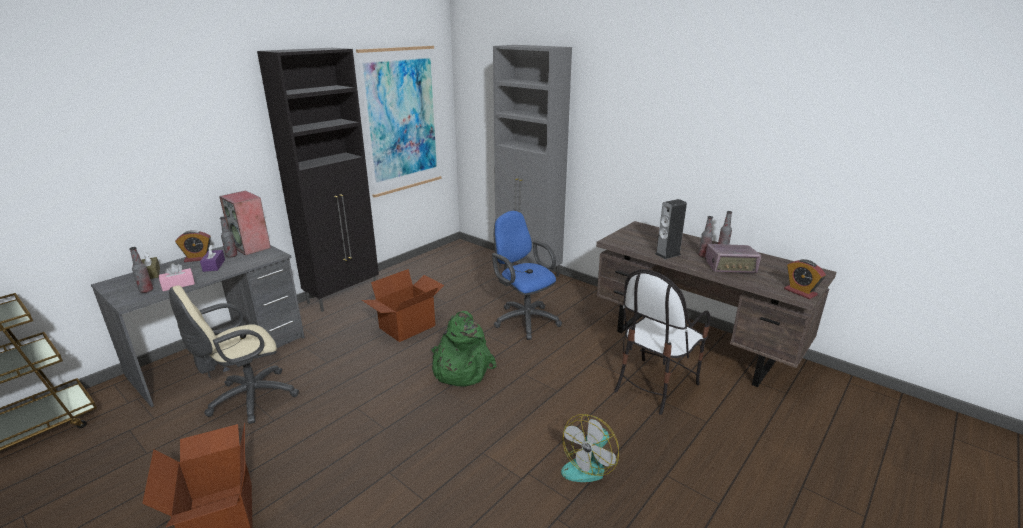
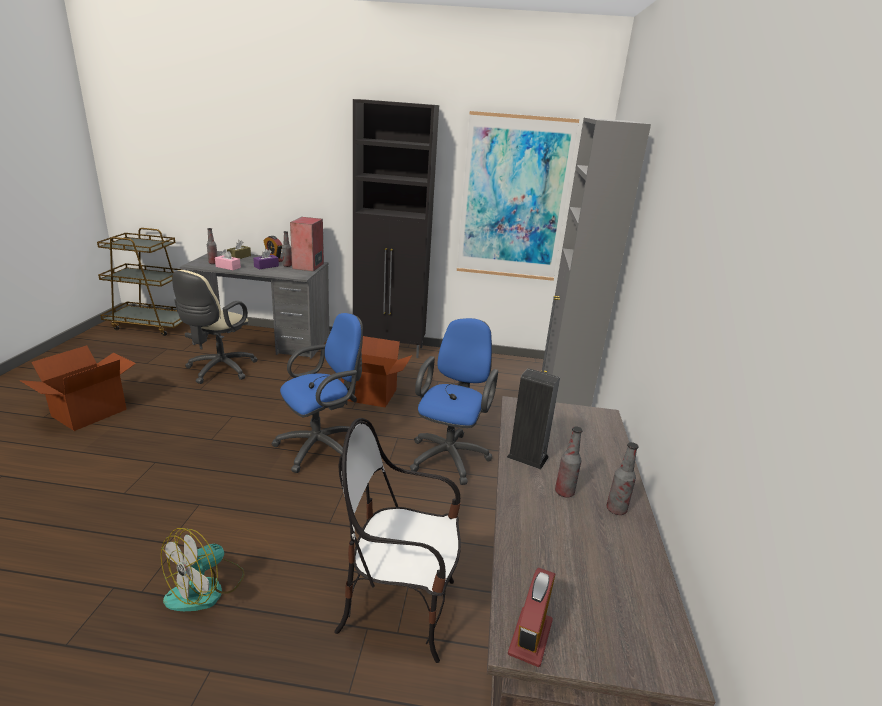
camera: 55 degrees right, 0 degrees up
(248, 399) = (219, 370): beige office chair -> beige office chair turned 90 degrees counterclockwise
(460, 369) = (322, 446): green backpack -> blue office chair
(589, 464) = (206, 588): fan -> fan turned 60 degrees counterclockwise
(730, 267) = (550, 528): radio -> none

